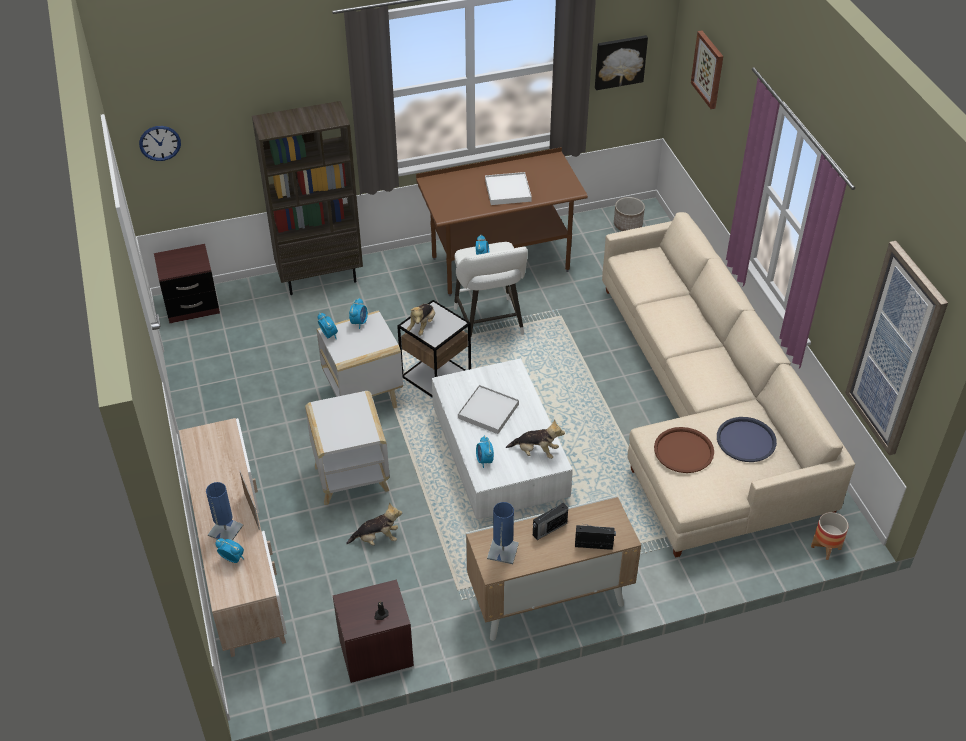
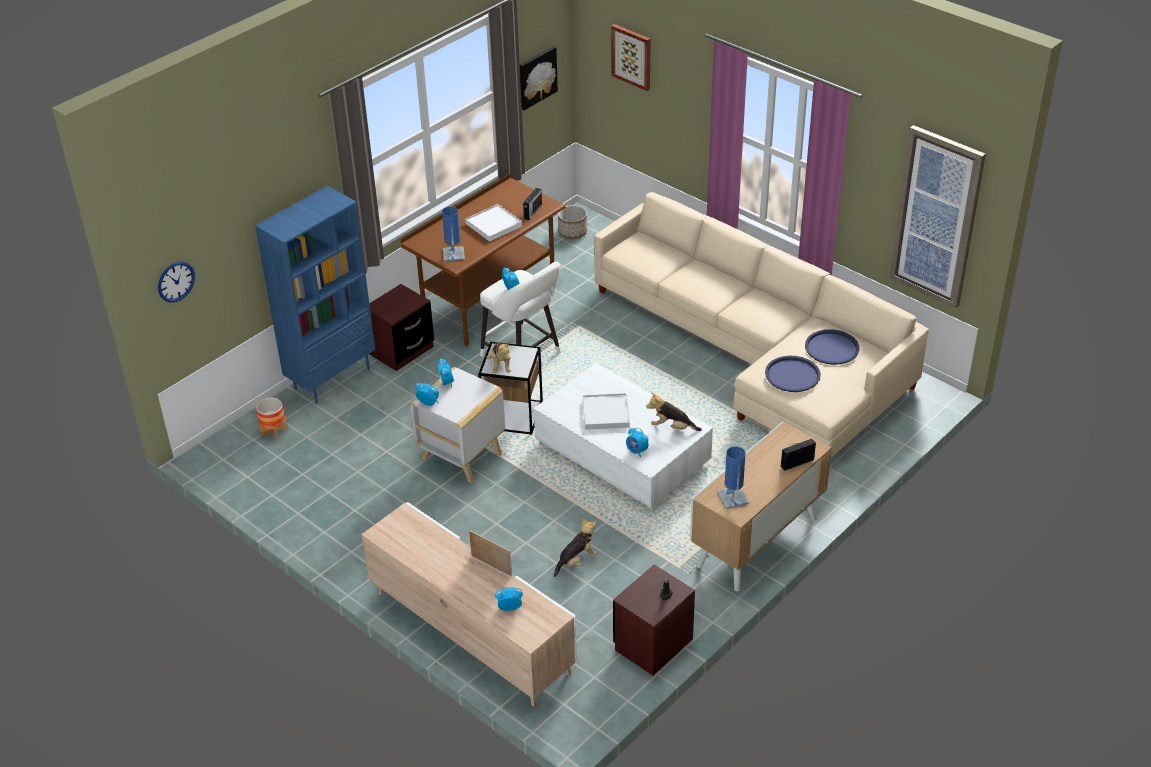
camera: 30 degrees left, 5 degrees down
(192, 306) = (226, 450): brown nightstand -> brown nightstand (402, 351)
(225, 530) = (482, 590): blue table lamp -> blue table lamp (453, 254)
(320, 277) = (332, 378): brown bookcase -> blue bookcase
(353, 478) = (513, 525): white side table -> none
(536, 452) = (672, 427): plush toy -> plush toy turned 150 degrees counterclockwise
(549, 529) = (754, 467): radio -> radio (532, 212)
(683, 451) = (792, 375): brown tray -> blue tray
(826, 548) = (927, 412): planter -> planter (274, 432)

